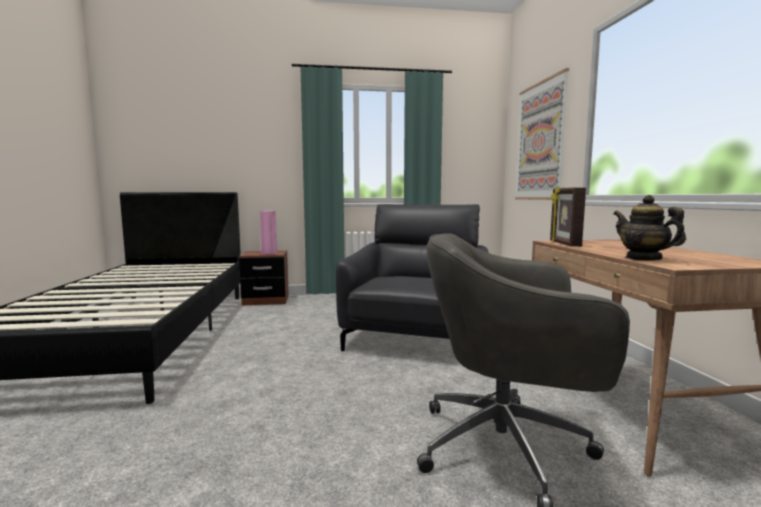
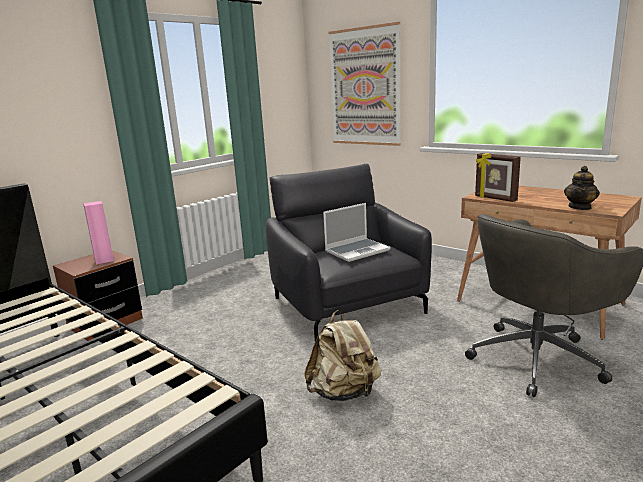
camera: 40 degrees left, 10 degrees up
(290, 385) = (344, 392): none -> beige backpack
(415, 279) = (357, 251): none -> laptop
(643, 258) = (580, 207): teapot -> teapot turned 75 degrees counterclockwise

